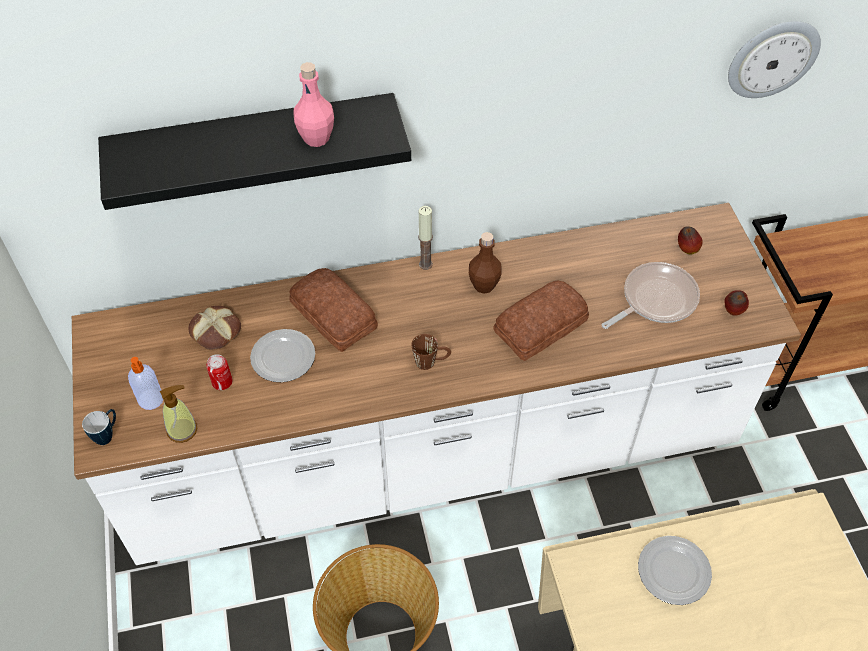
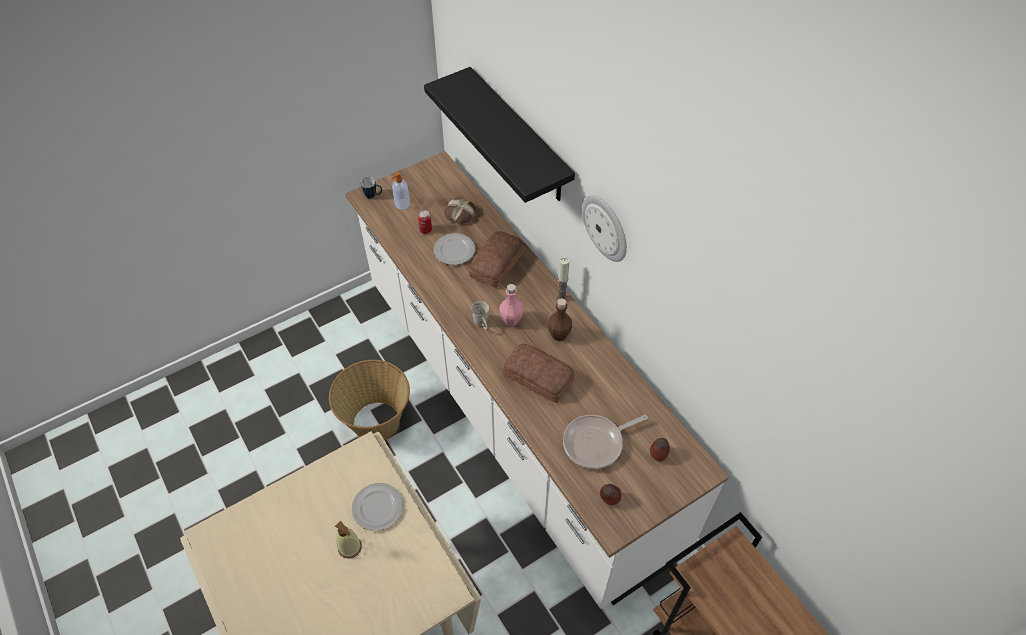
camera: 70 degrees right, 0 degrees up
(182, 430) = (387, 225): soap dispenser -> soap dispenser (350, 547)
(316, 138) = (513, 150): pink bottle -> pink bottle (511, 320)
(431, 361) = (482, 324): brown mug -> white mug
(655, 300) = (596, 443): frying pan -> frying pan turned 120 degrees clockwise
(772, 58) = (774, 395): wall clock -> wall clock (606, 227)

